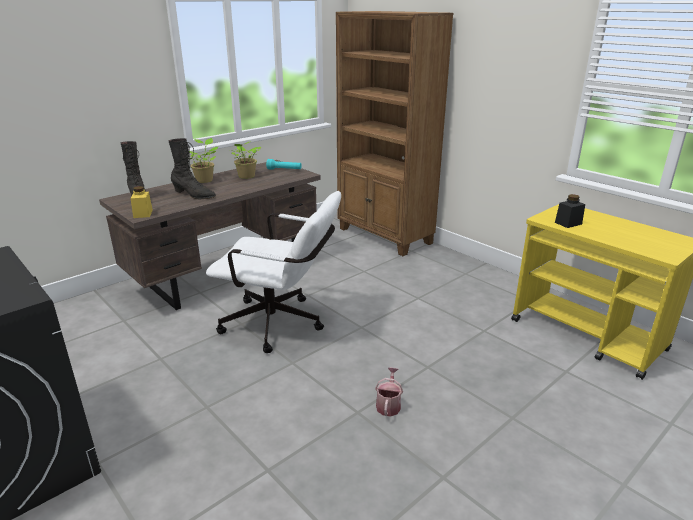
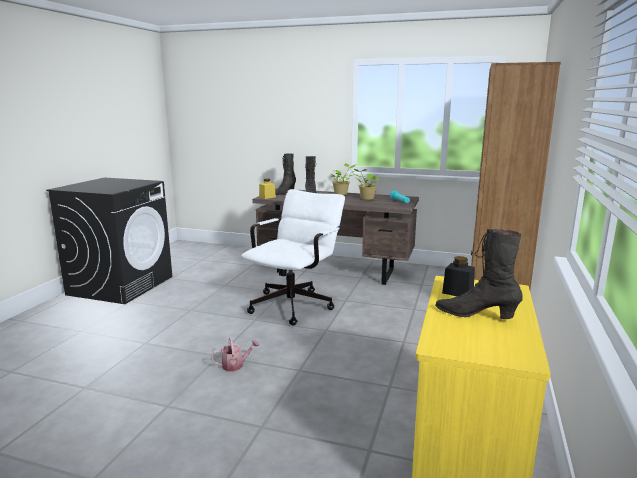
camera: 60 degrees right, 10 degrees down
(281, 325) = (295, 303): white office chair -> white office chair turned 135 degrees counterclockwise
(613, 231) = (475, 315): none -> black boot

